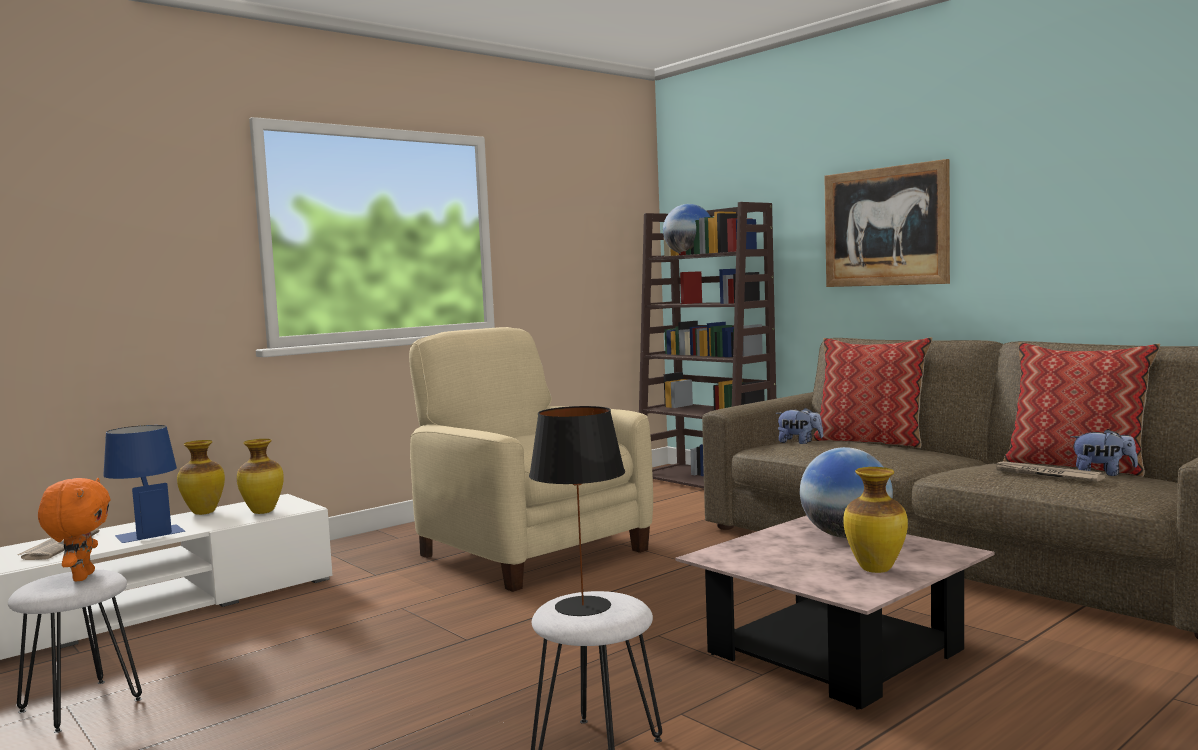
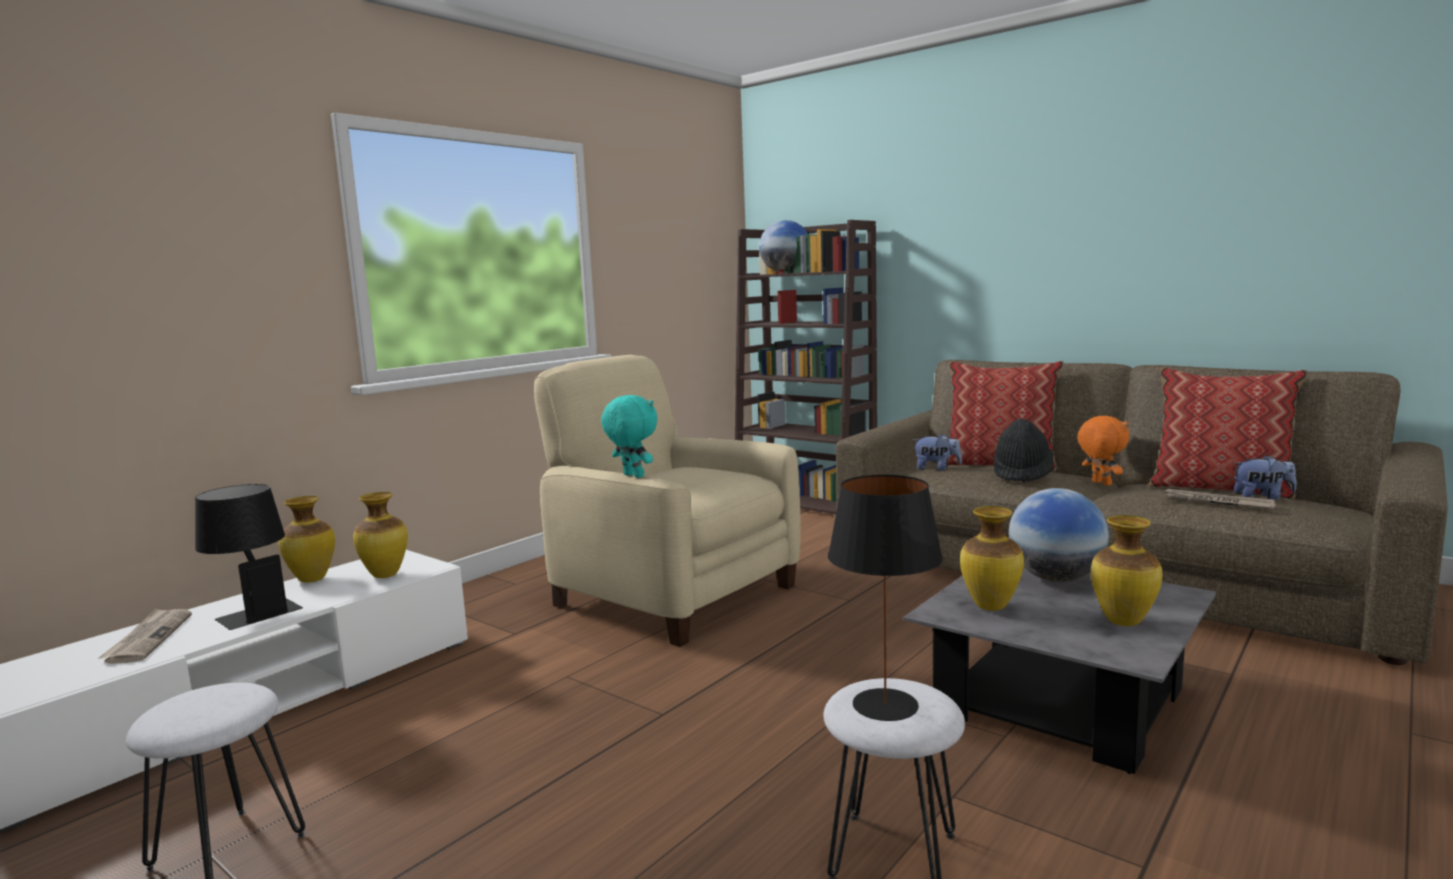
camera: 10 degrees left, 5 degrees up
(81, 577) = (219, 698): orange plush toy -> orange plush toy (1100, 483)
(146, 531) = (253, 610): blue table lamp -> black table lamp
(476, 431) = (632, 476): none -> turquoise plush toy
(762, 553) = (990, 606): none -> vase
(834, 652) = (1059, 701): pink coffee table -> grey coffee table
(876, 448) = (1022, 474): none -> black hat
(885, 227) = (999, 248): picture -> none

